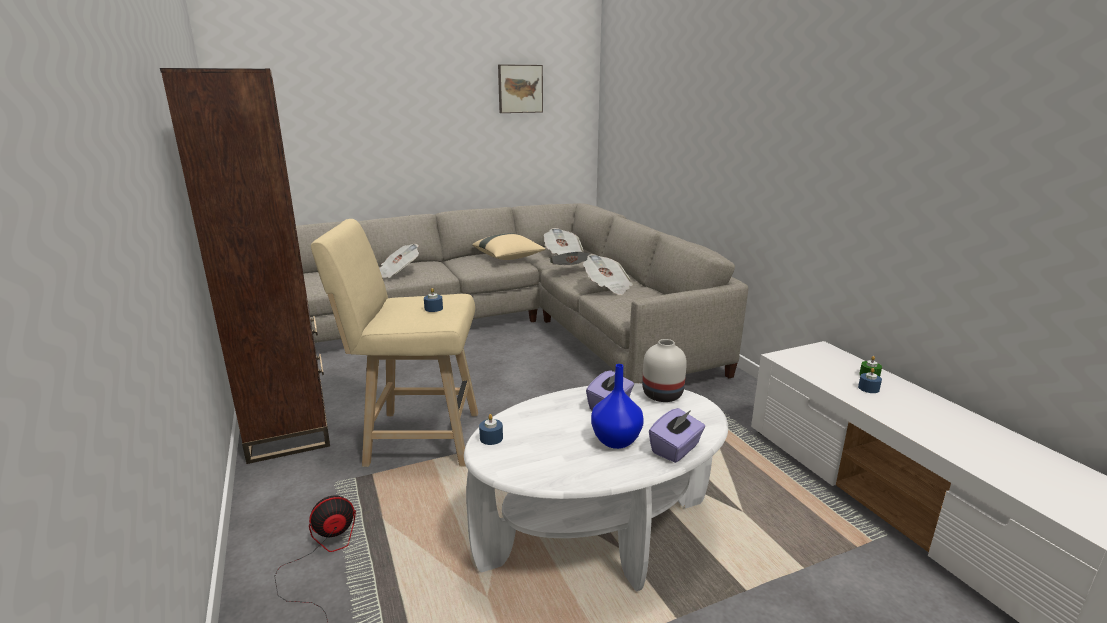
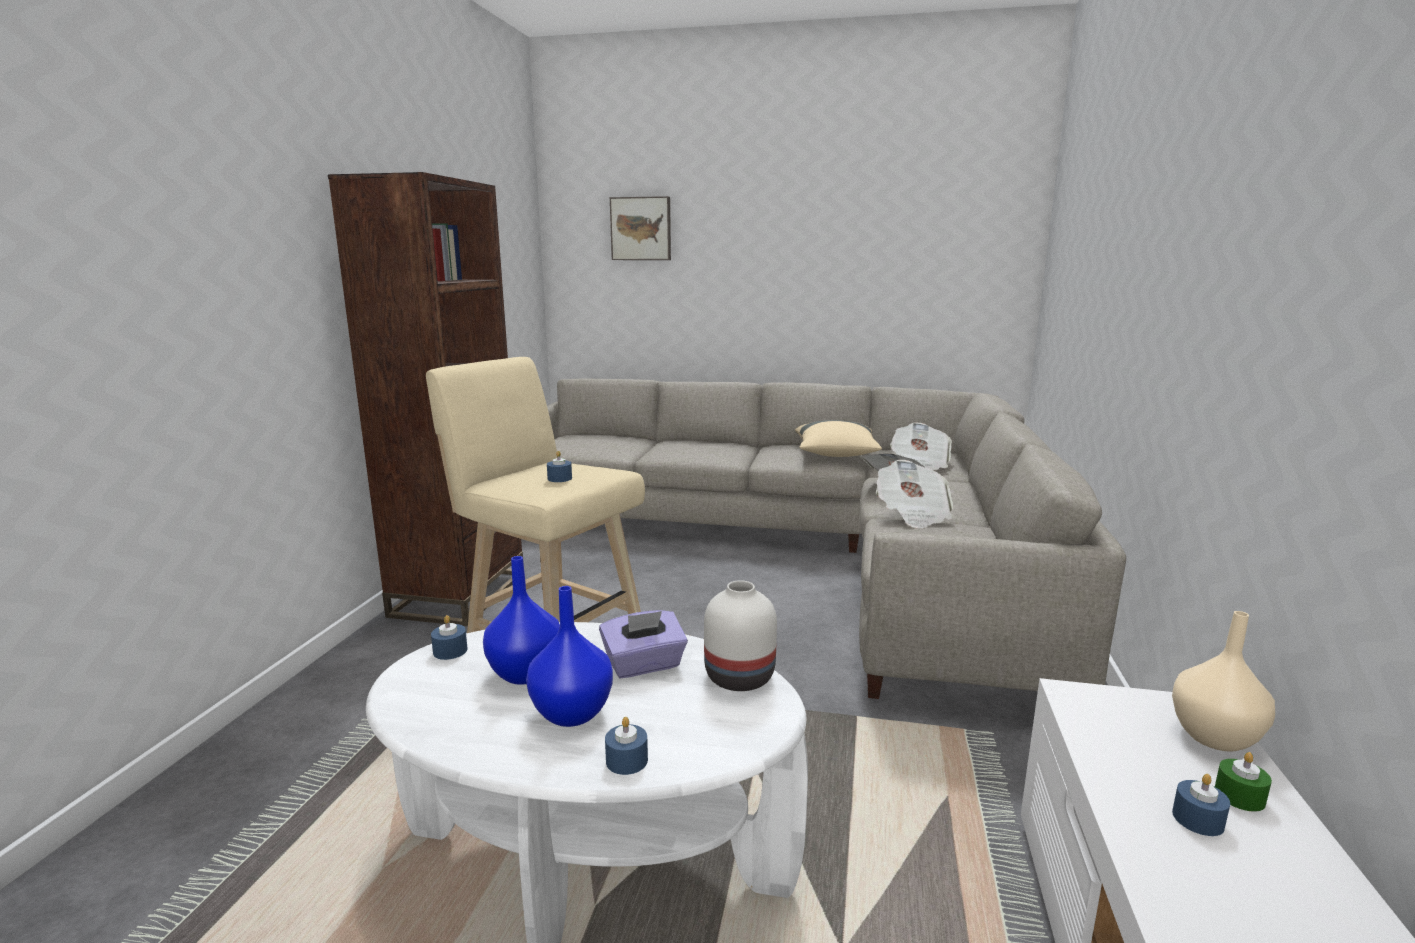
camera: 35 degrees right, 5 degrees down
(323, 556) = (321, 737): fan -> none
(397, 273) = (679, 450): newspaper -> none
(520, 89) = (912, 222): picture -> picture (641, 229)
(557, 433) = (524, 674): none -> blue vase
(676, 449) = (626, 760): purple tissue box -> blue candle
(840, 357) = (1216, 738): none -> beige vase

